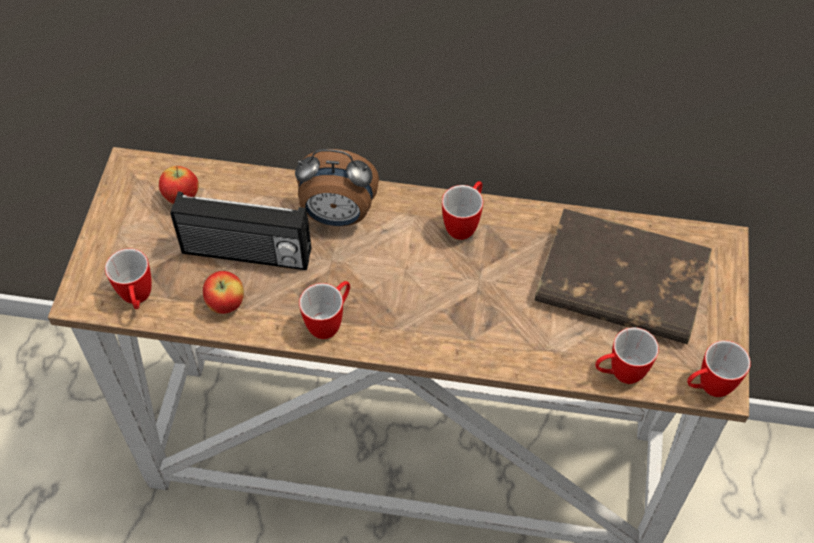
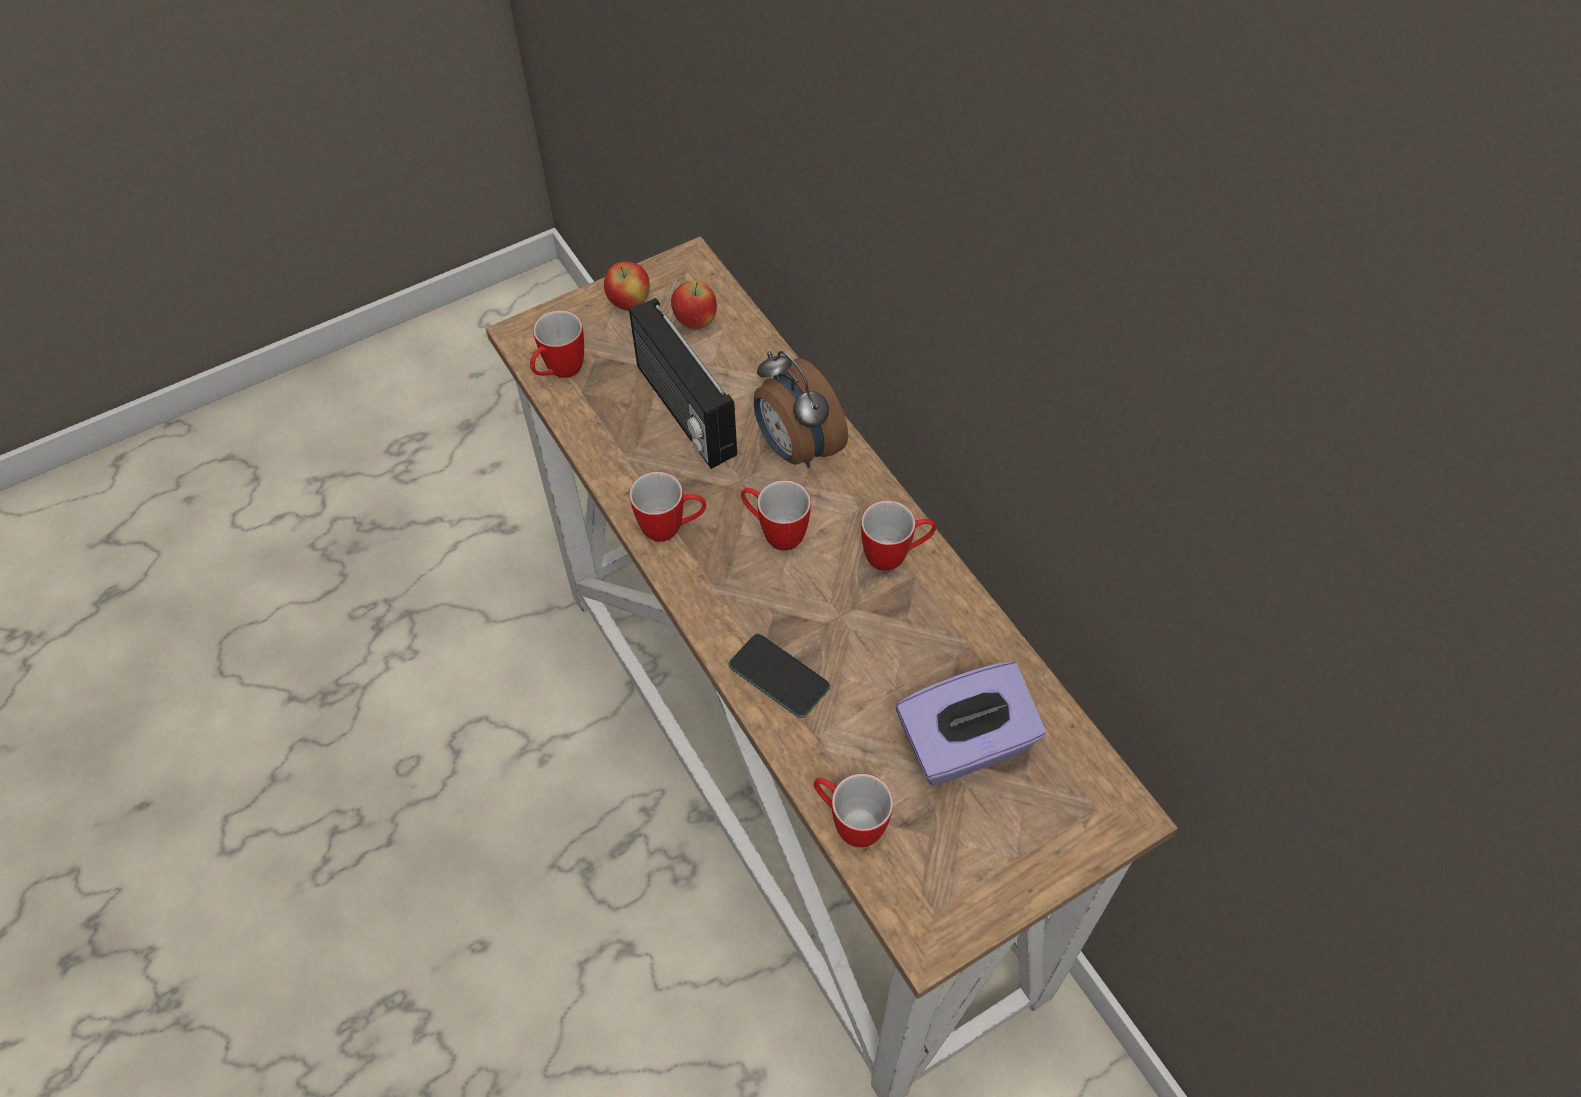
camera: 50 degrees right, 0 degrees up
(226, 304) = (615, 437): apple -> apple (630, 303)
(492, 340) = (779, 676): none -> phone
(619, 282) = (965, 745): brown book -> purple tissue box
(707, 387) = (914, 924): mug -> mug (775, 532)

